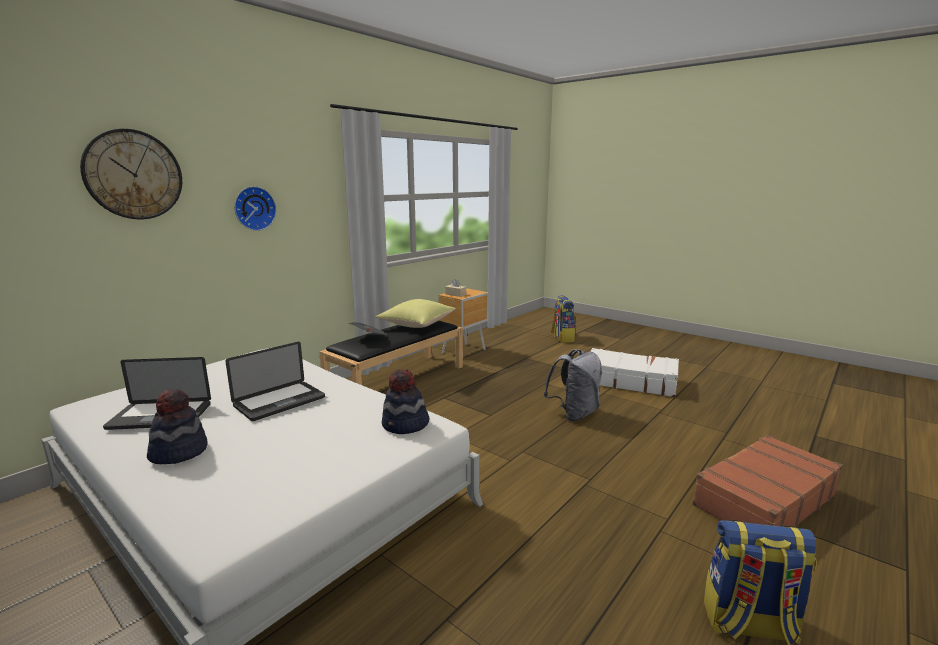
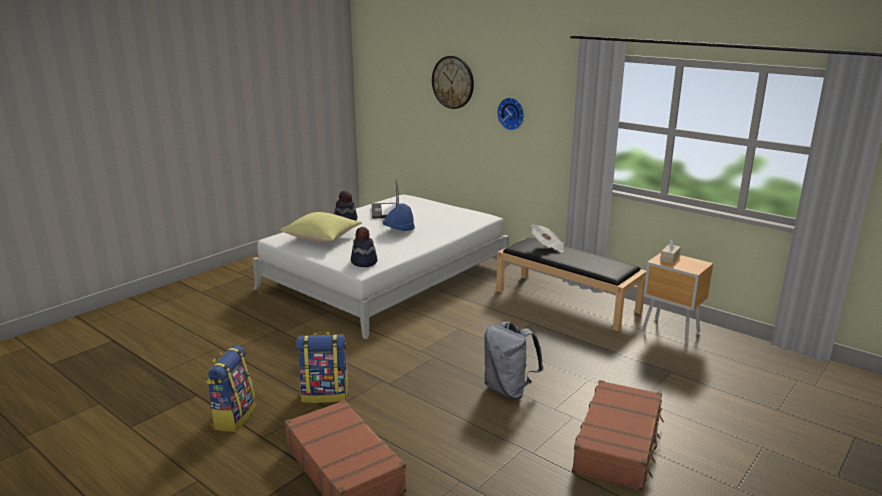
camera: 90 degrees right, 5 degrees up
(280, 402) = (399, 230): laptop -> blue hat
(417, 325) = (601, 262): yellow pillow -> yellow pillow (323, 238)
(562, 338) = (788, 410): backpack -> backpack (325, 394)
(629, 381) = (618, 444): white suitcase -> brown suitcase

